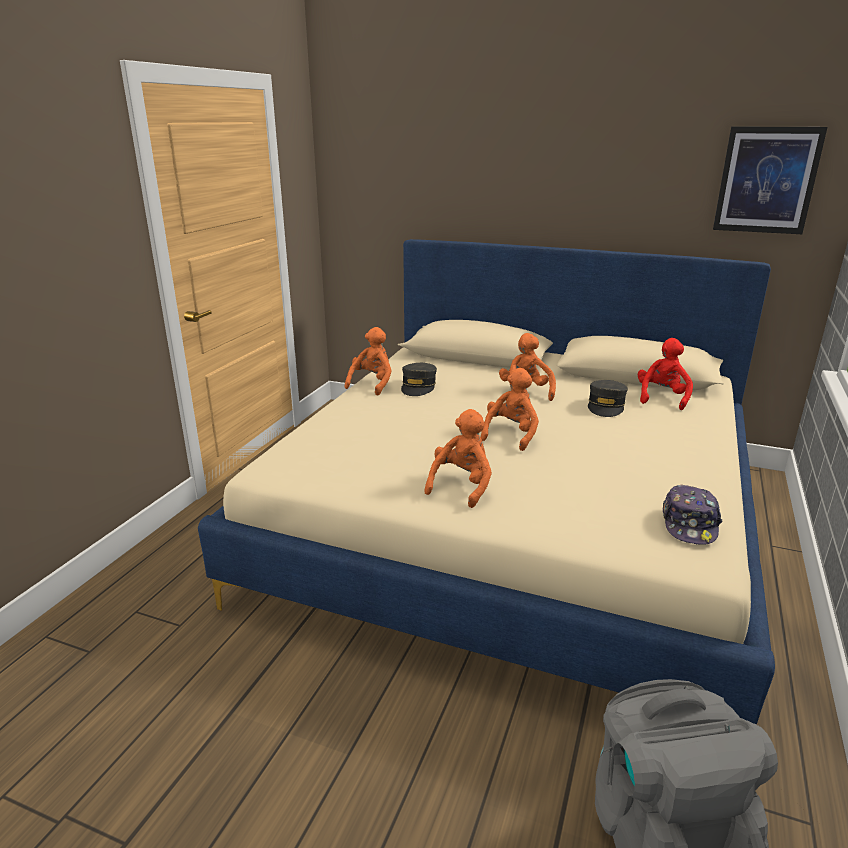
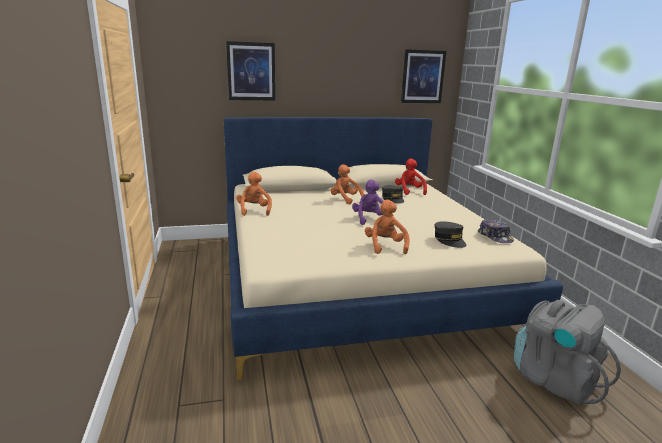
camera: 35 degrees left, 5 degrees down
(418, 387) = (285, 207): grey cap -> grey cap (449, 240)
(452, 170) = (251, 71): none -> picture
(511, 434) = (370, 219): orange plush toy -> purple plush toy

